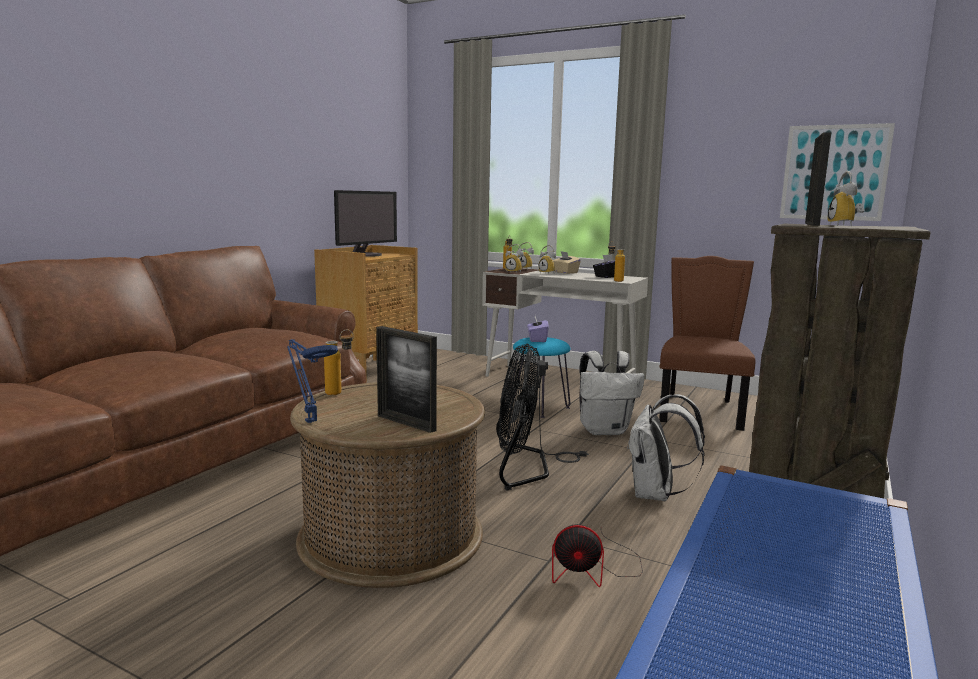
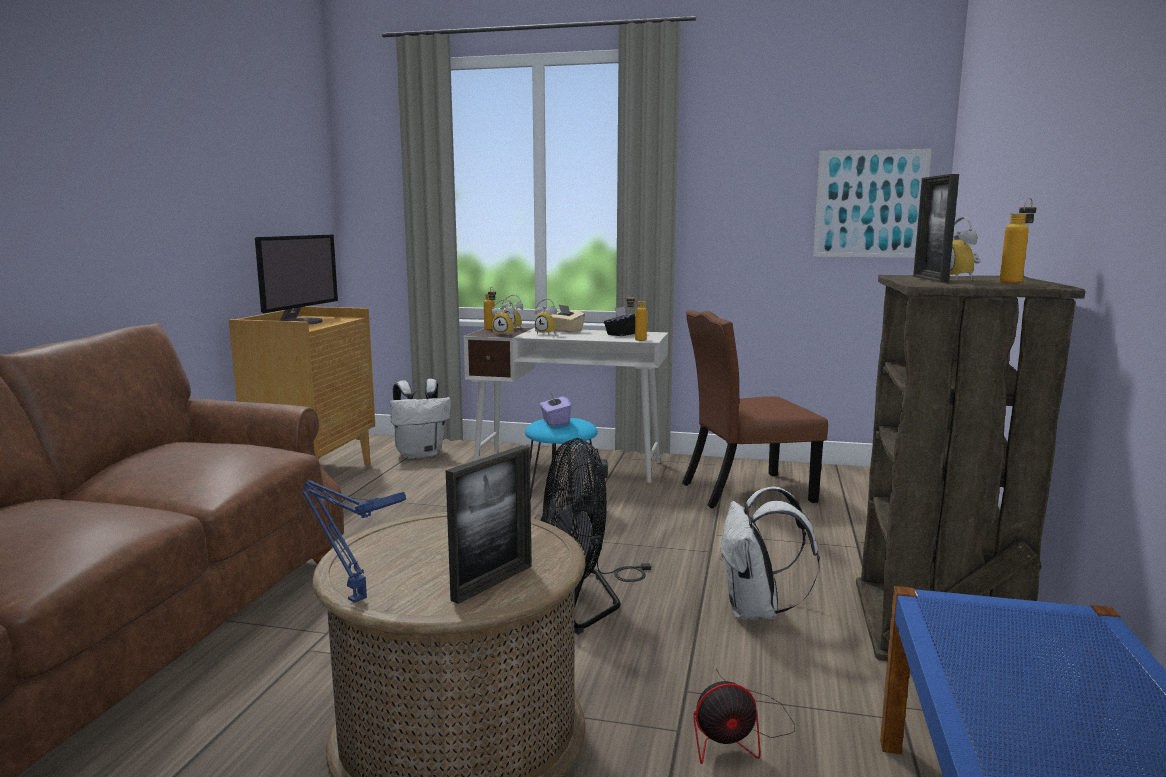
camera: 15 degrees left, 0 degrees up
(340, 392) = (367, 542): bottle -> bottle (1014, 282)
(406, 423) = (492, 582): picture frame -> picture frame turned 75 degrees counterclockwise
(605, 430) = (655, 530): white backpack -> white backpack (420, 454)
(700, 412) = (748, 491): brown chair -> brown chair turned 105 degrees counterclockwise

